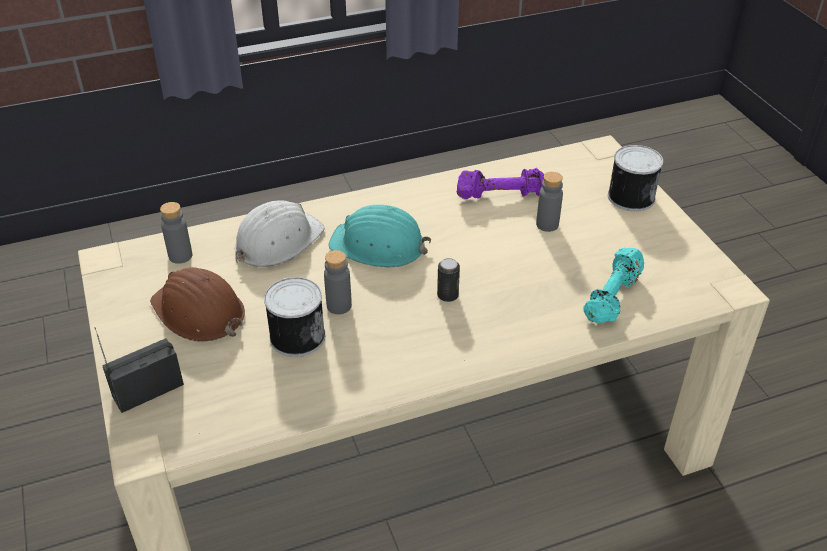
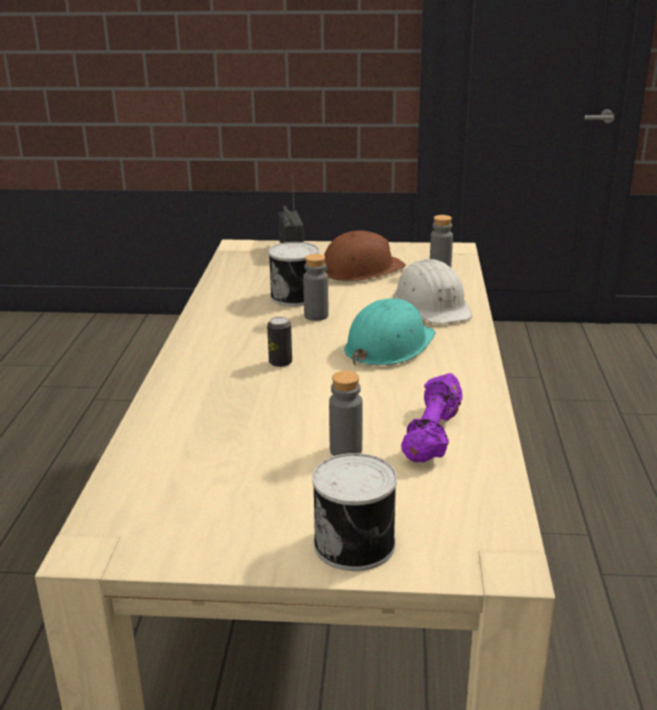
camera: 115 degrees right, 15 degrees down
(613, 298) = (177, 452): turquoise dumbbell -> none

